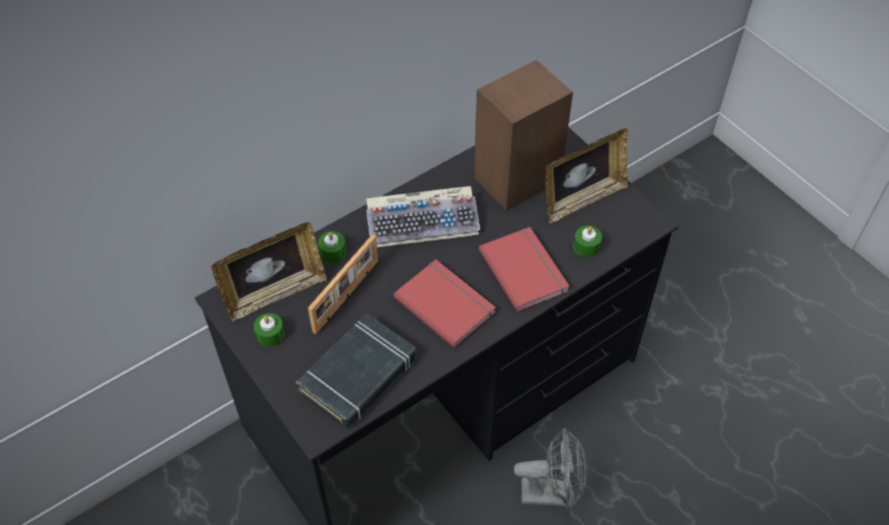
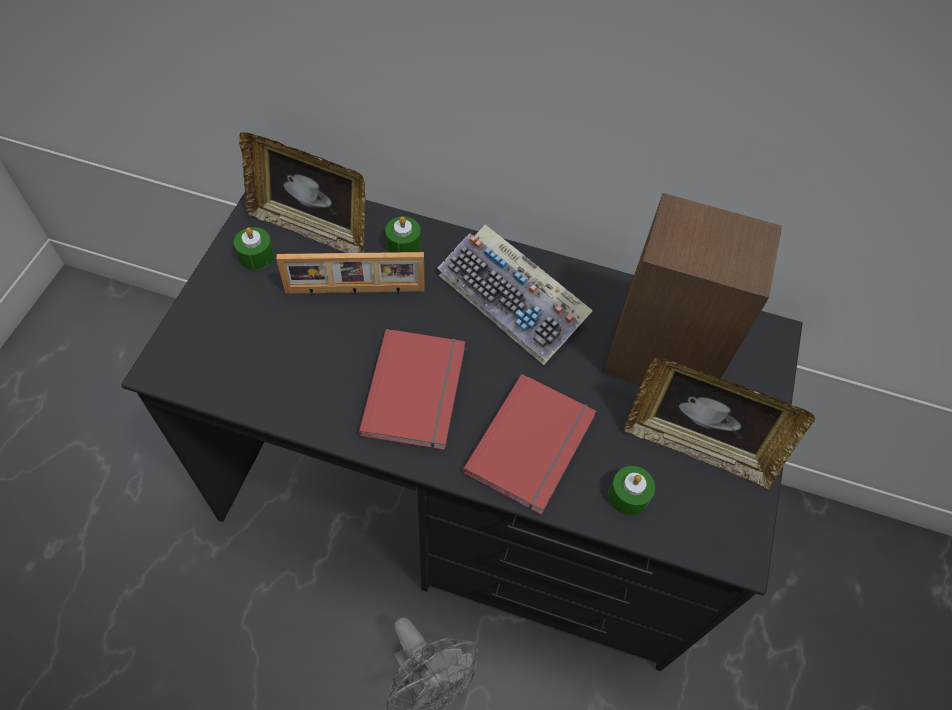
camera: 50 degrees right, 5 degrees up
(358, 375) = (258, 364): black book -> none

